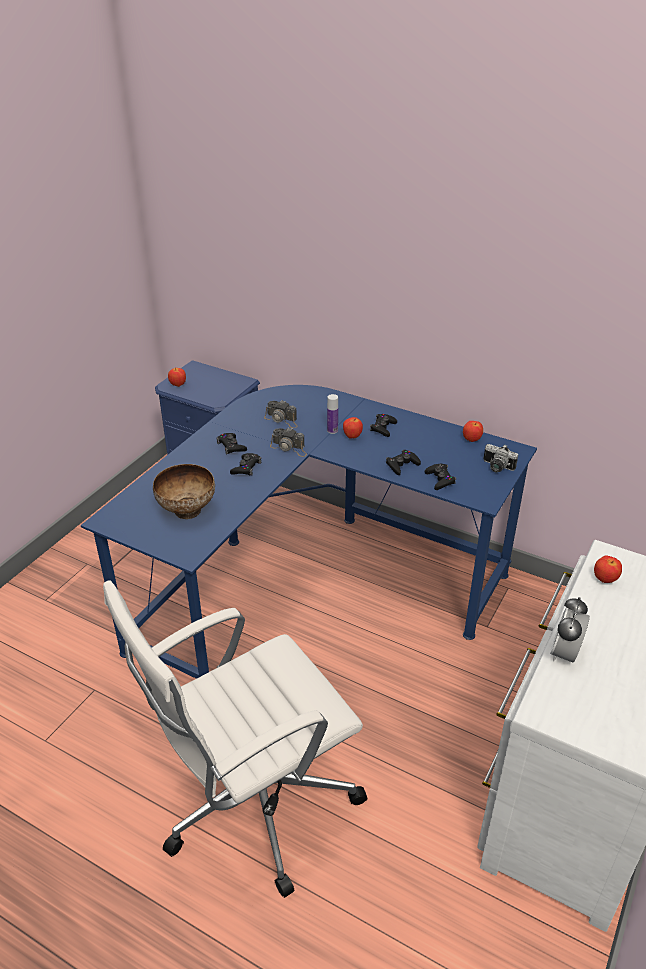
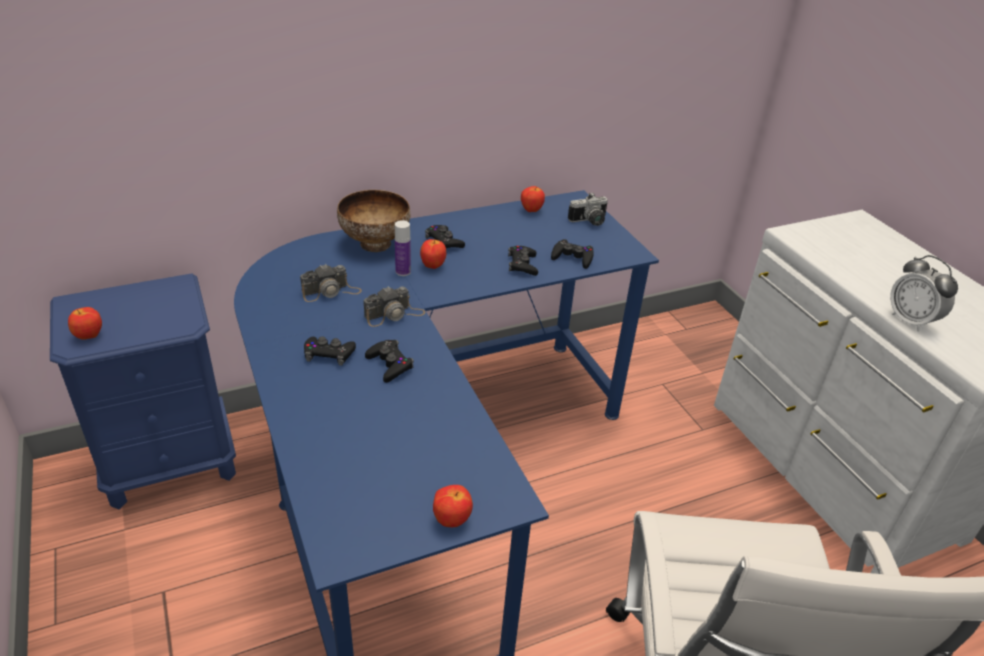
camera: 55 degrees left, 0 degrees up
(186, 510) = (415, 457): bowl -> bowl (374, 244)
(605, 579) = (825, 252): apple -> apple (452, 520)

